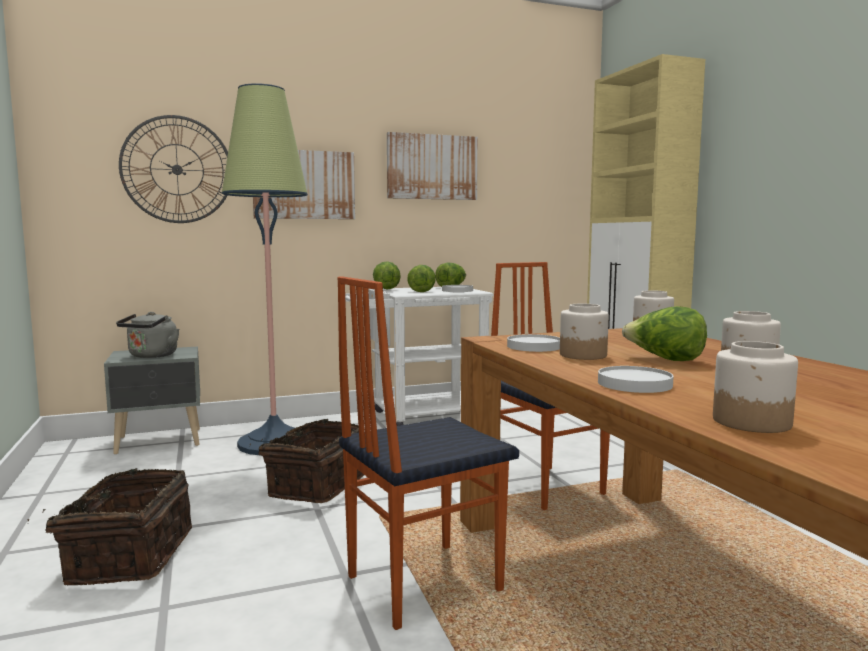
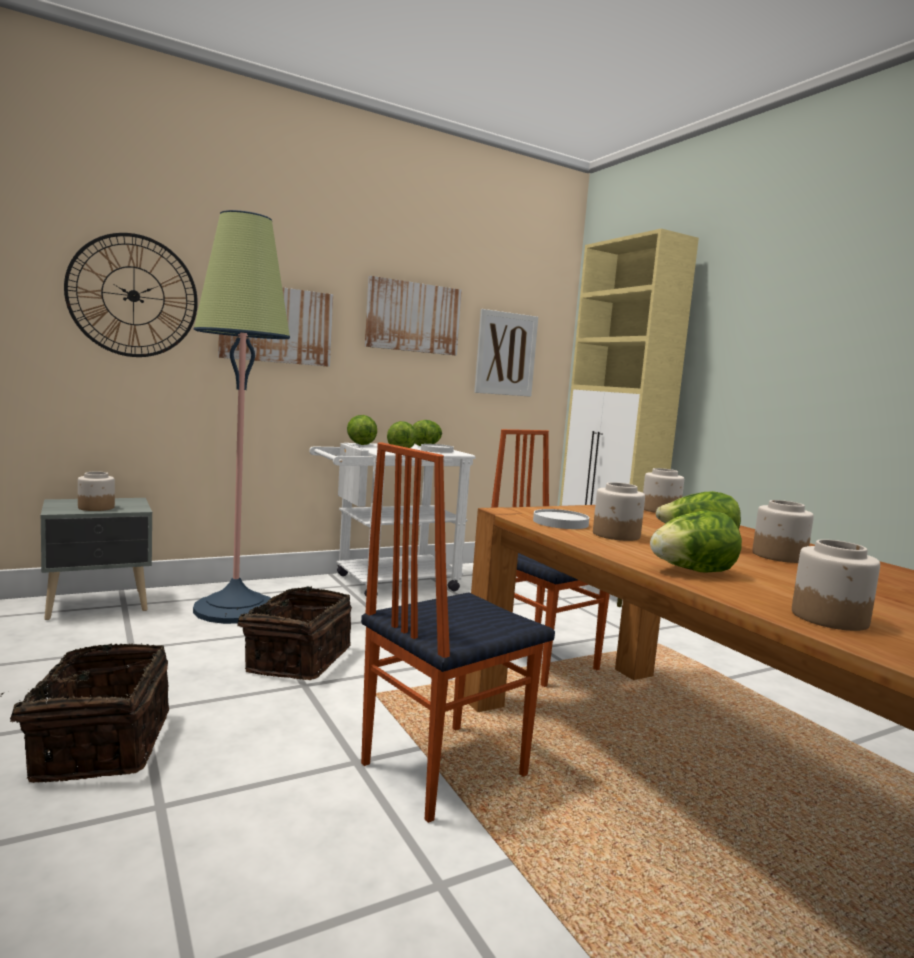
camera: 10 degrees left, 0 degrees up
(151, 356) = (95, 508): grey kettle -> jar
(527, 194) = (505, 354): none -> picture
(635, 384) = (692, 571): white plate -> lettuce

